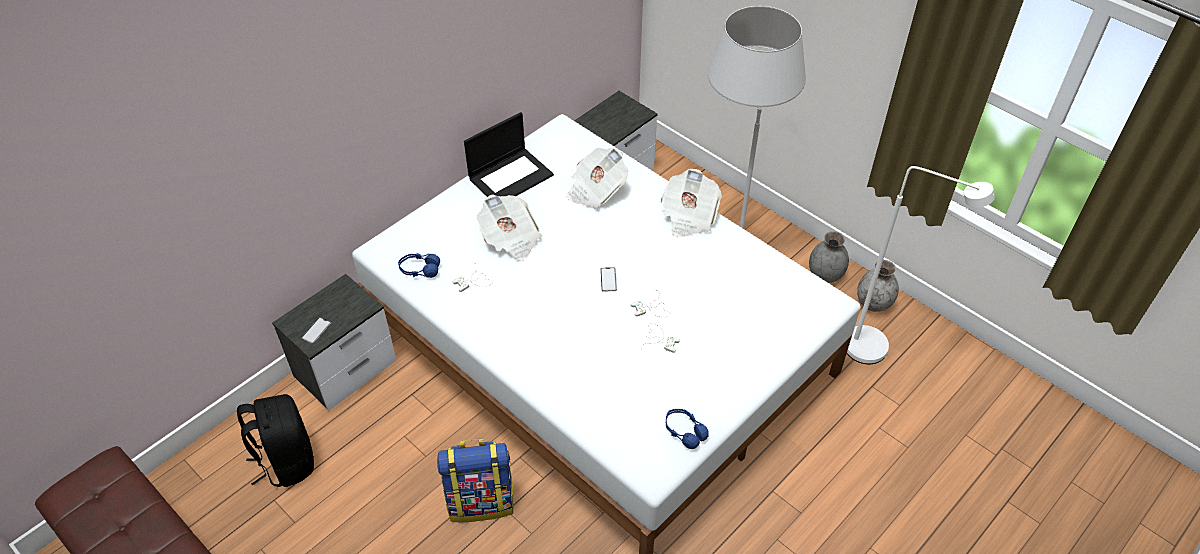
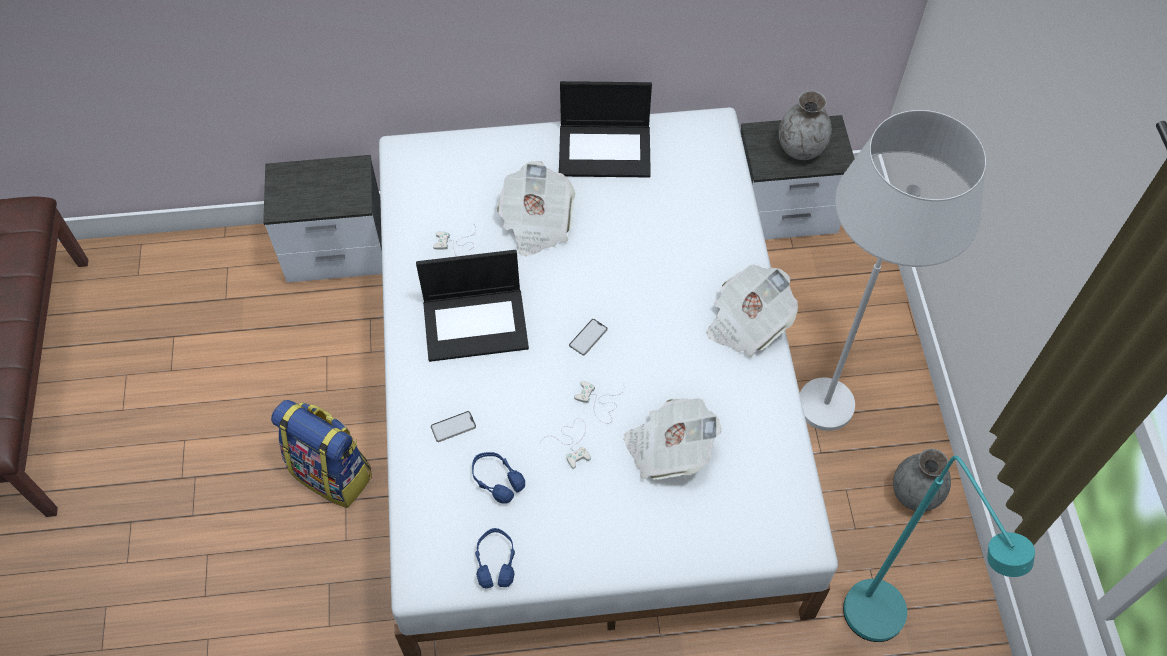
camera: 40 degrees right, 10 degrees up
(286, 461) = (214, 306): black backpack -> none
(316, 330) = (293, 198): phone -> phone (453, 426)
(419, 270) = (420, 198): blue headphones -> blue headphones (497, 480)
(533, 315) = (476, 323): none -> laptop
(596, 190) = (677, 224): newspaper -> newspaper (668, 449)
(873, 303) = (938, 568): grey vase -> grey vase (800, 148)
(877, 351) = (882, 628): white floor lamp -> turquoise floor lamp

